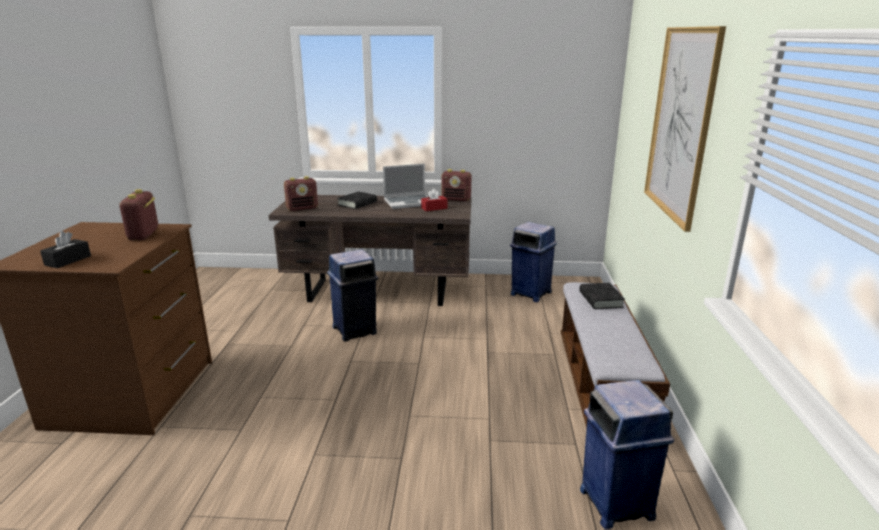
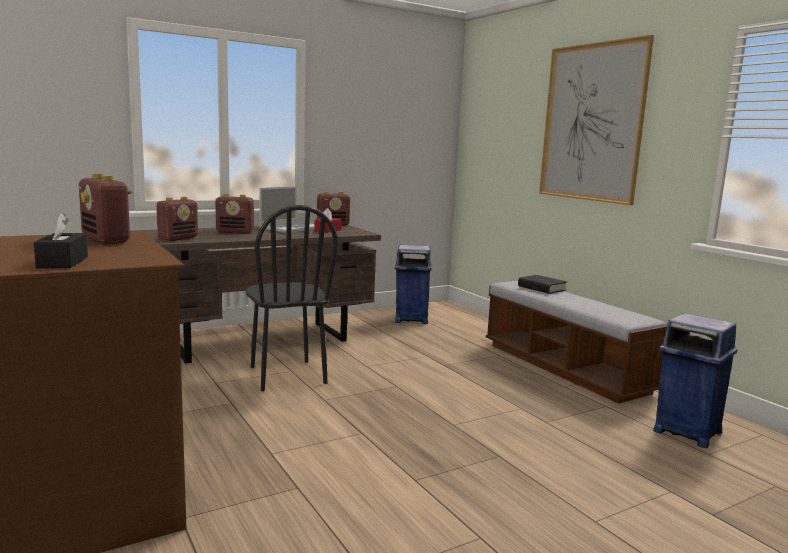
camera: 35 degrees left, 10 degrees down
(355, 330) = (287, 375): blue trash can -> black chair
(357, 203) = (235, 232): black book -> radio

